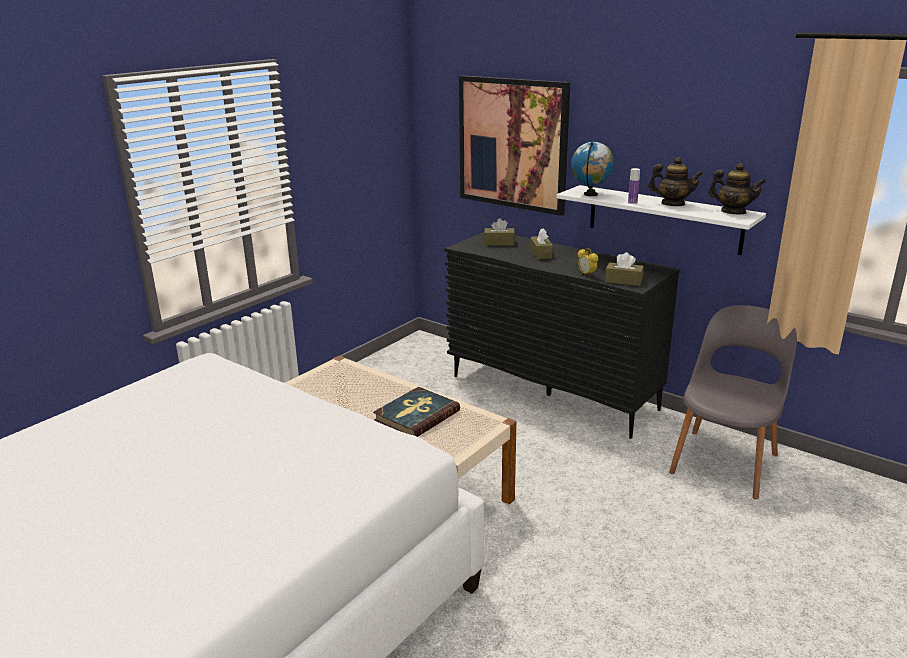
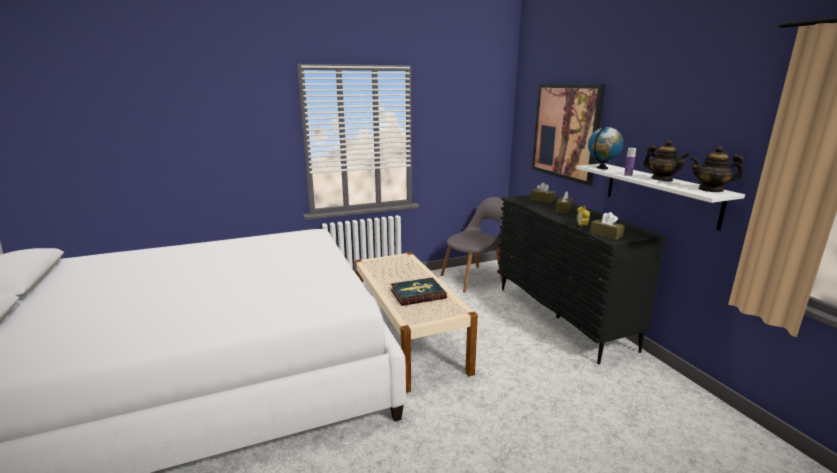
camera: 30 degrees right, 5 degrees down
(725, 461) = (671, 406): grey chair -> grey chair (474, 278)
(733, 212) = (711, 189): teapot -> teapot turned 135 degrees clockwise

